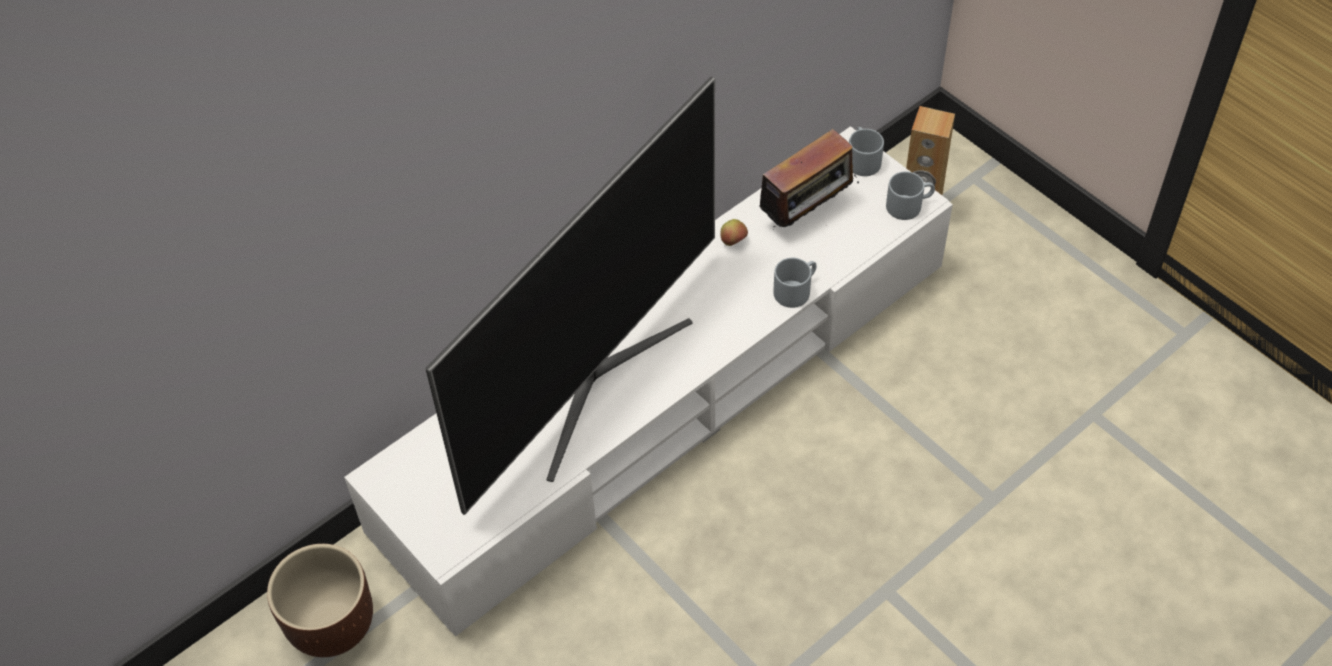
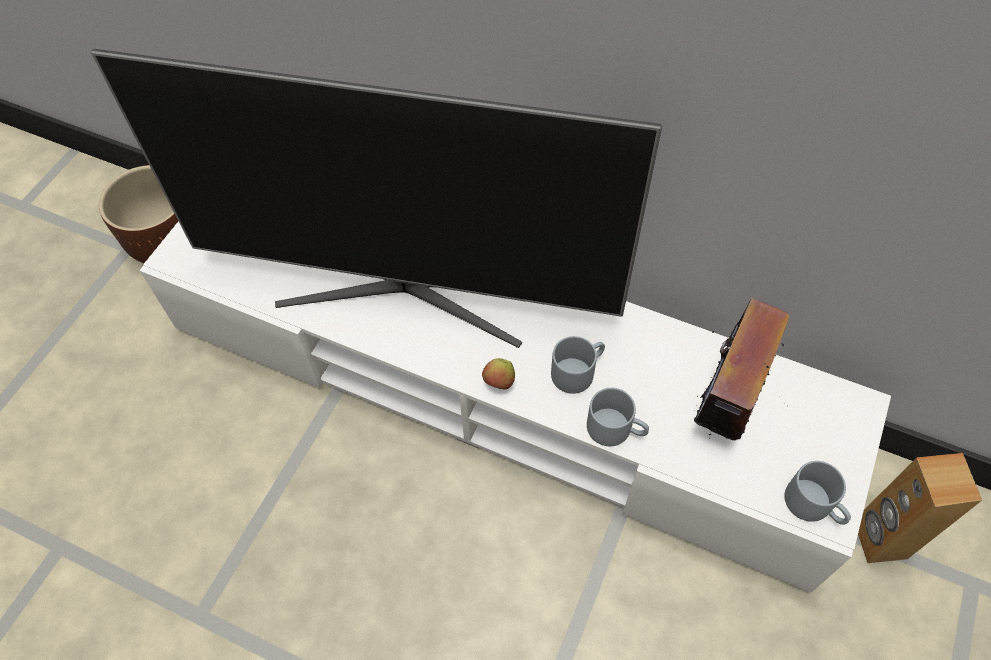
camera: 65 degrees right, 5 degrees up
(733, 242) = (646, 343): apple -> apple (499, 382)
(807, 214) = (730, 399): radio -> radio turned 90 degrees counterclockwise
(861, 159) = (849, 426): grey mug -> grey mug (577, 370)

